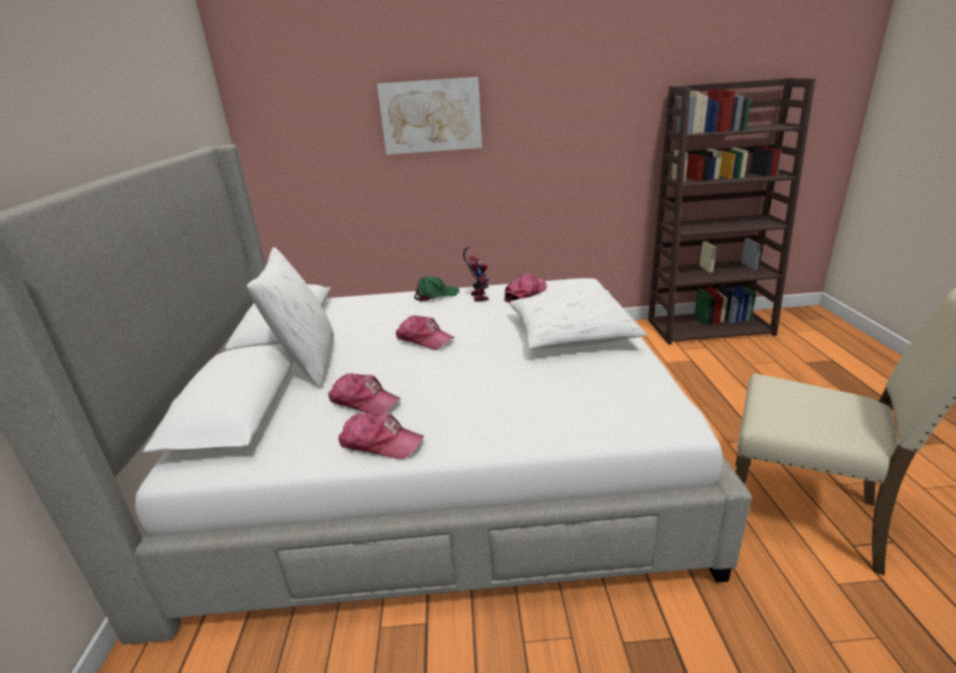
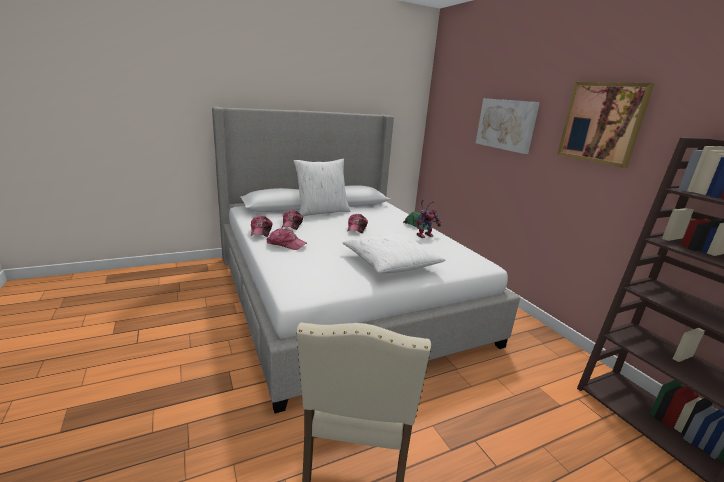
camera: 65 degrees right, 5 degrees down
(525, 294) = (442, 247): cap -> cap (286, 244)
(568, 89) = (602, 123): none -> picture

